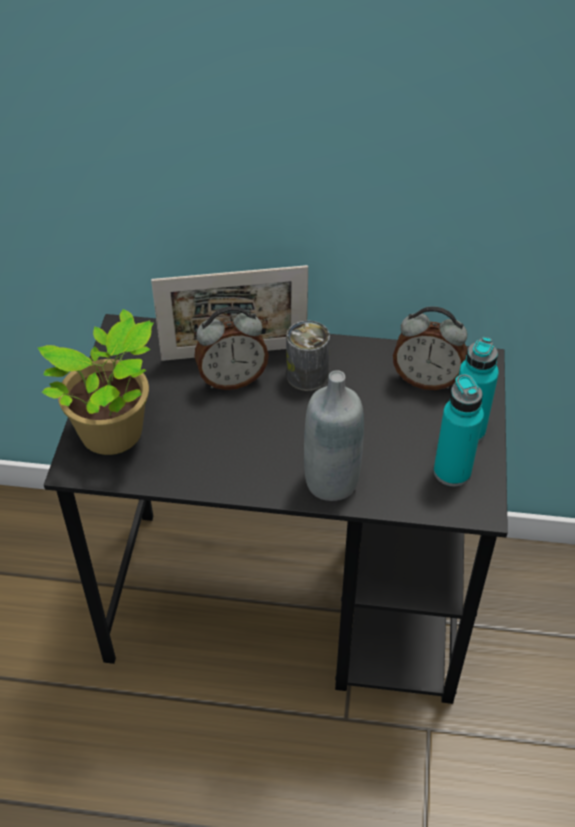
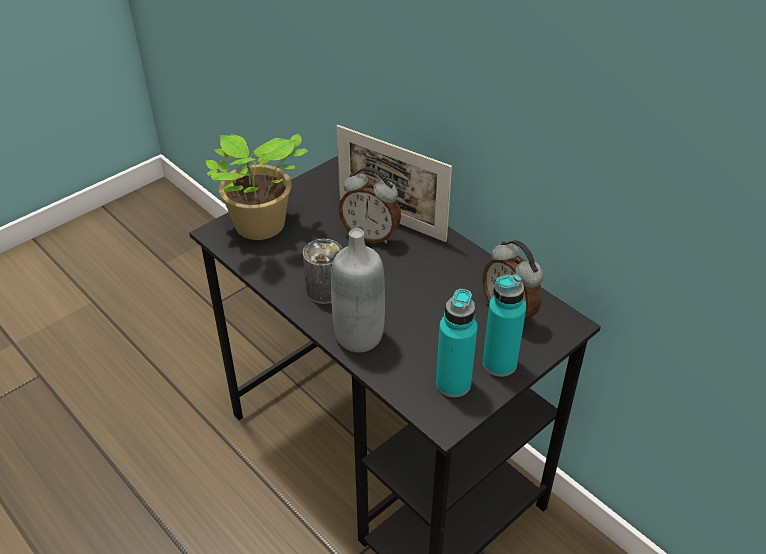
camera: 40 degrees right, 5 degrees down
(307, 375) = (424, 260): can -> can (325, 290)

